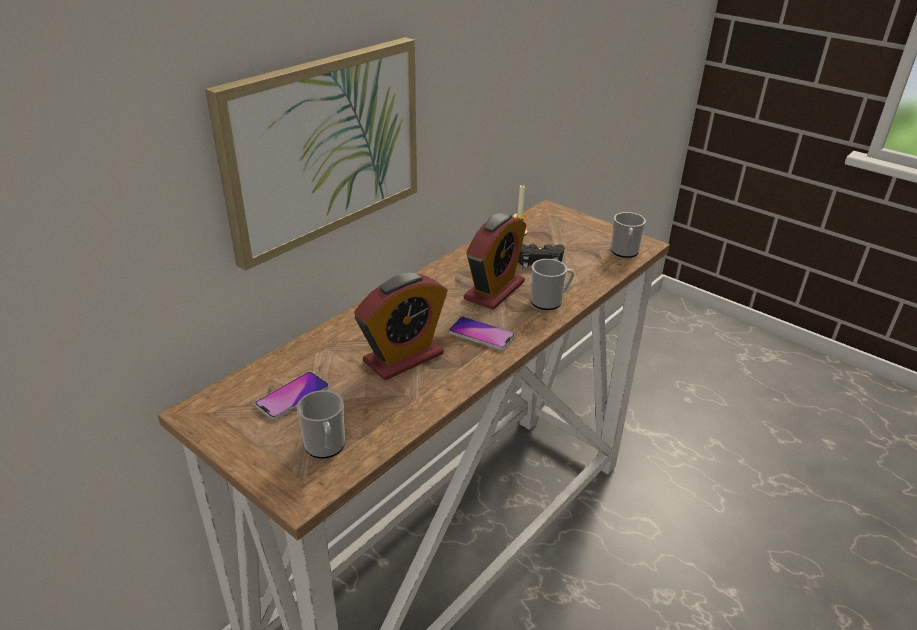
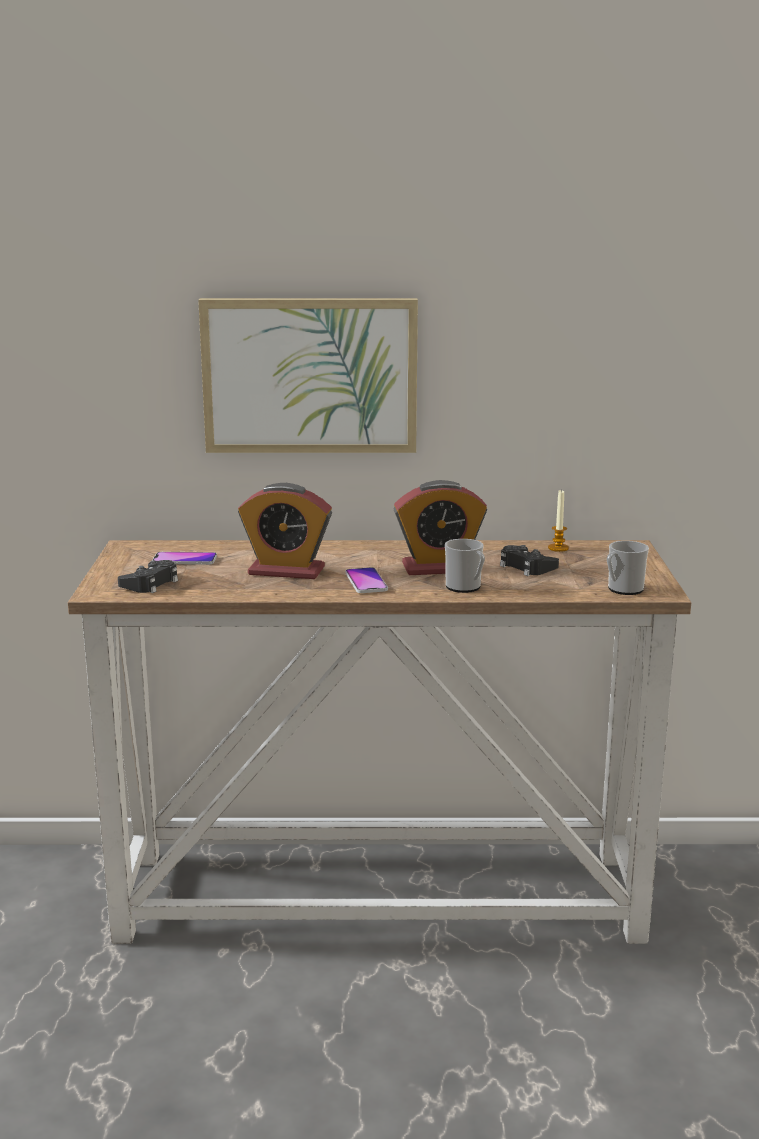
camera: 50 degrees right, 15 degrees down
(326, 447) = (150, 583): mug -> black game controller

